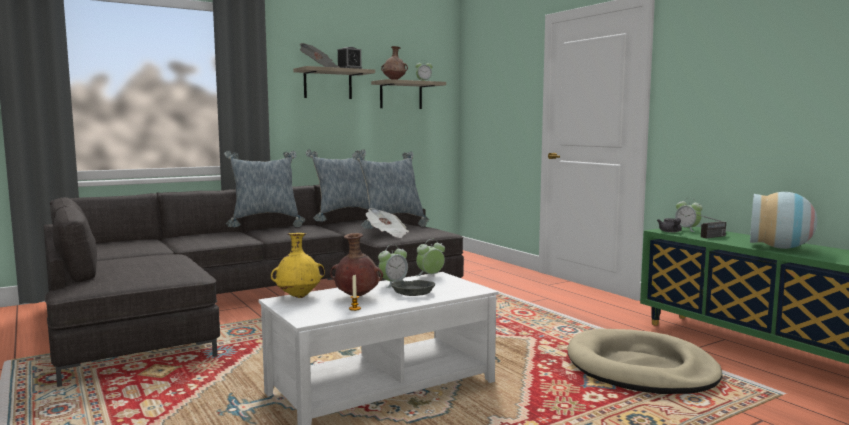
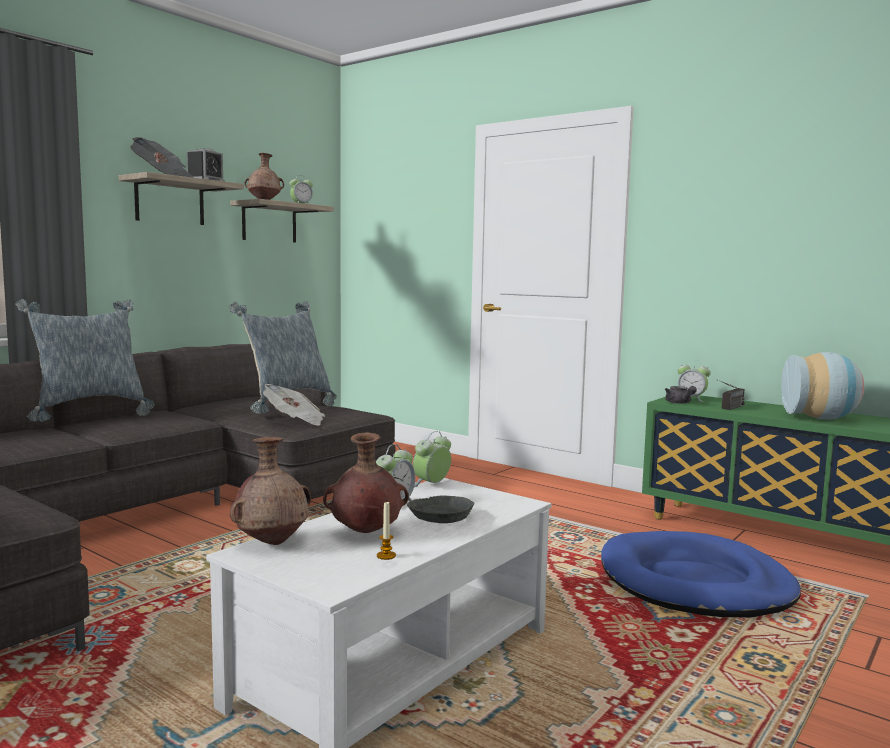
camera: 20 degrees left, 0 degrees up
(299, 296) = (272, 542): yellow vase -> brown vase
(342, 220) = (204, 402): pillow -> none
(640, 368) = (695, 582): beige dog bed -> blue dog bed

